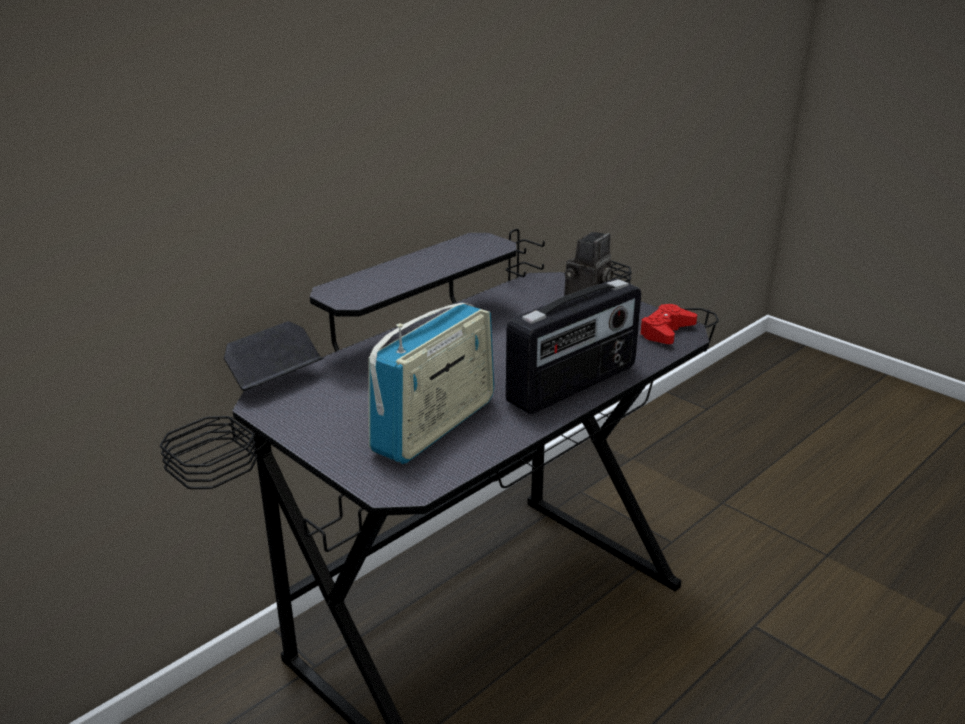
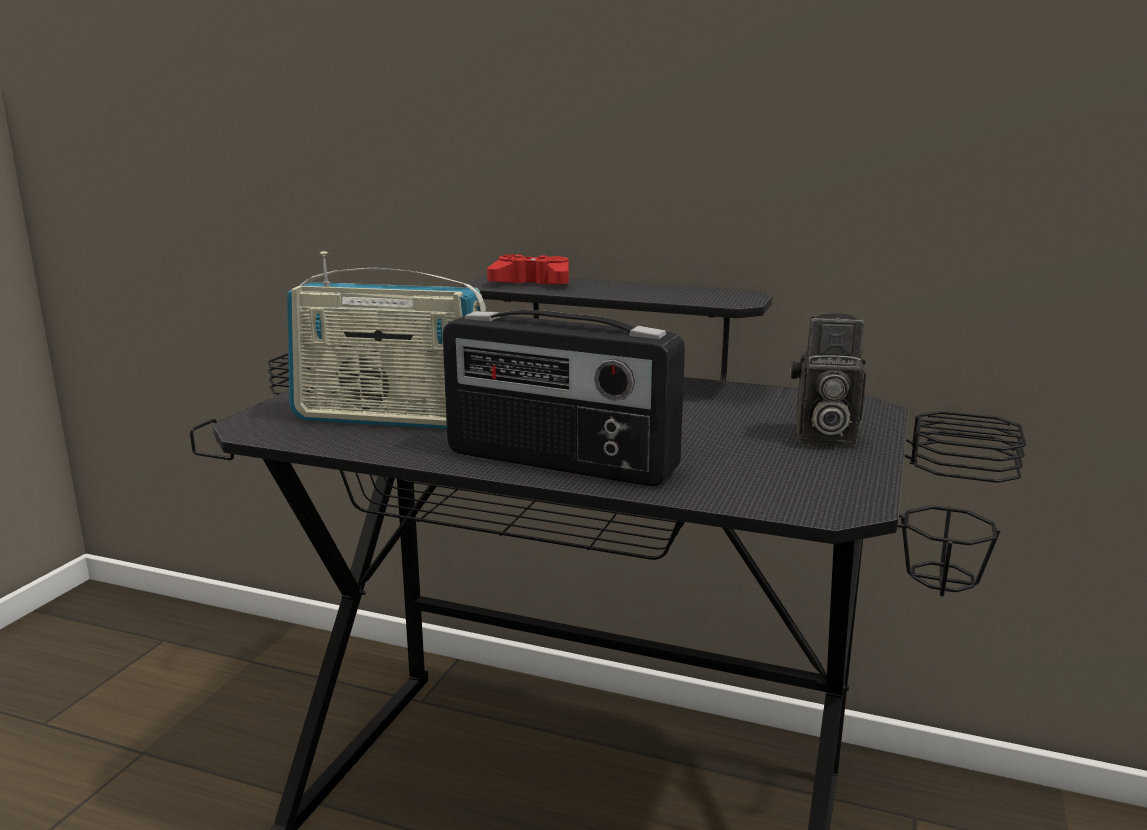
camera: 65 degrees right, 10 degrees down
(666, 332) = (815, 494): red game controller -> red game controller (532, 283)

